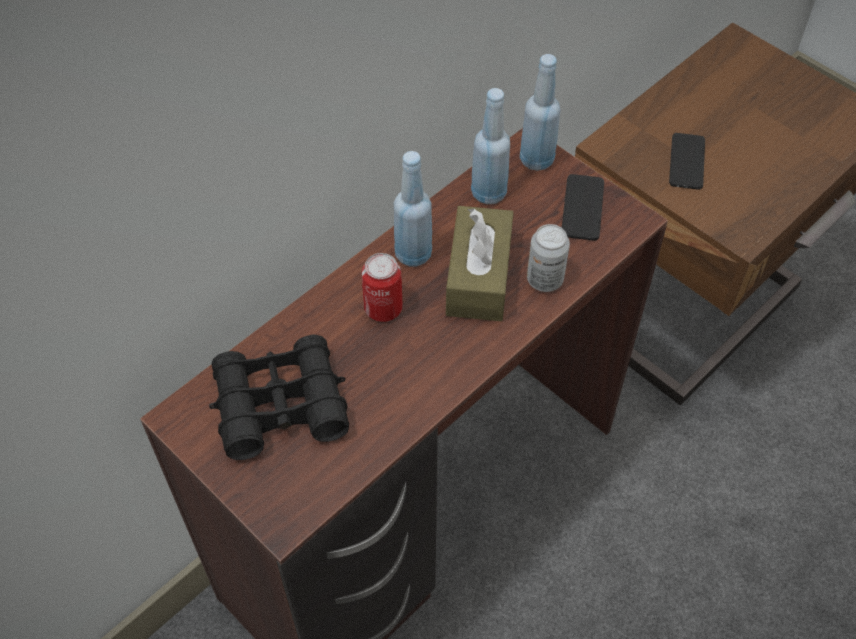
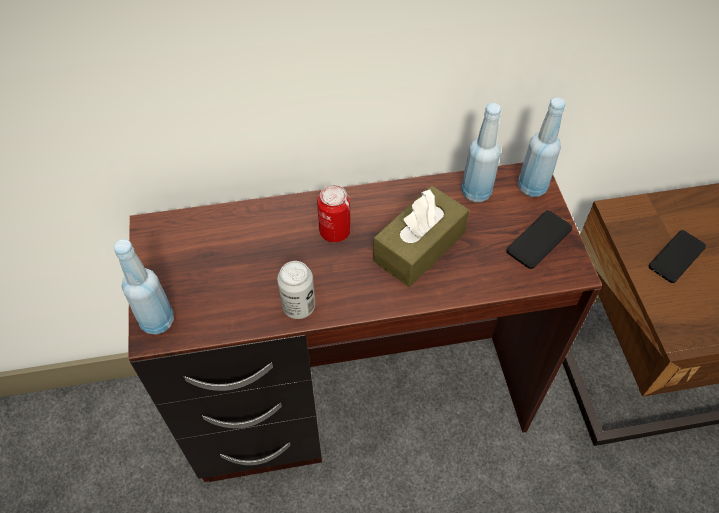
camera: 35 degrees right, 0 degrees up
(280, 405) = (215, 257): black binoculars -> none
(413, 254) = (386, 206): blue bottle -> blue bottle (157, 321)
(544, 279) = (466, 275): can -> can (298, 306)

